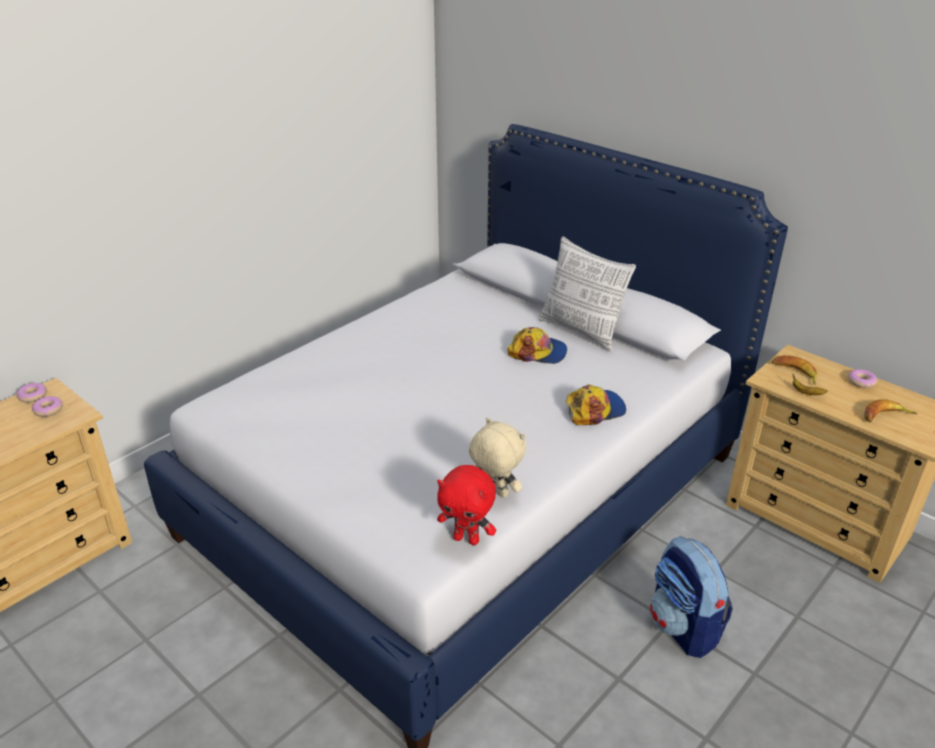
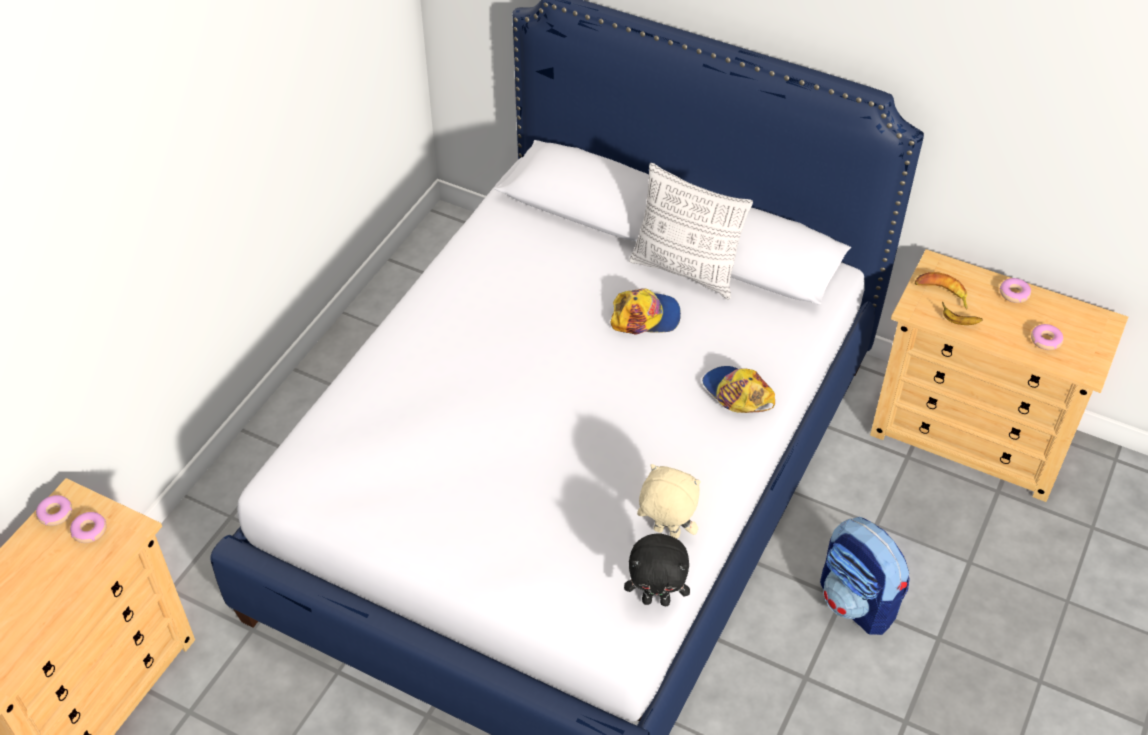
camera: 15 degrees left, 15 degrees up
(467, 539) = (656, 600): red plush toy -> black plush toy
(594, 410) = (736, 394): cap -> cap turned 90 degrees counterclockwise
(885, 416) = (1045, 340): banana -> donut

